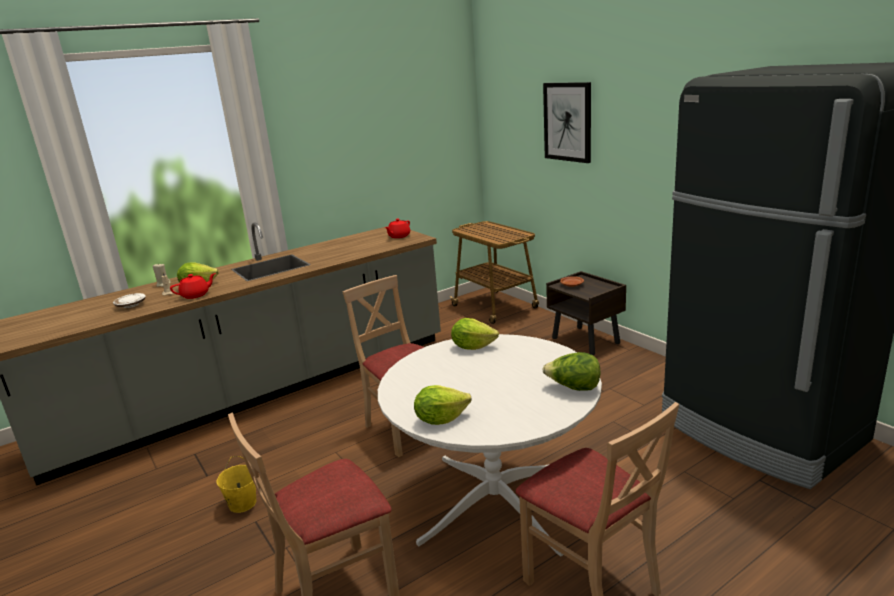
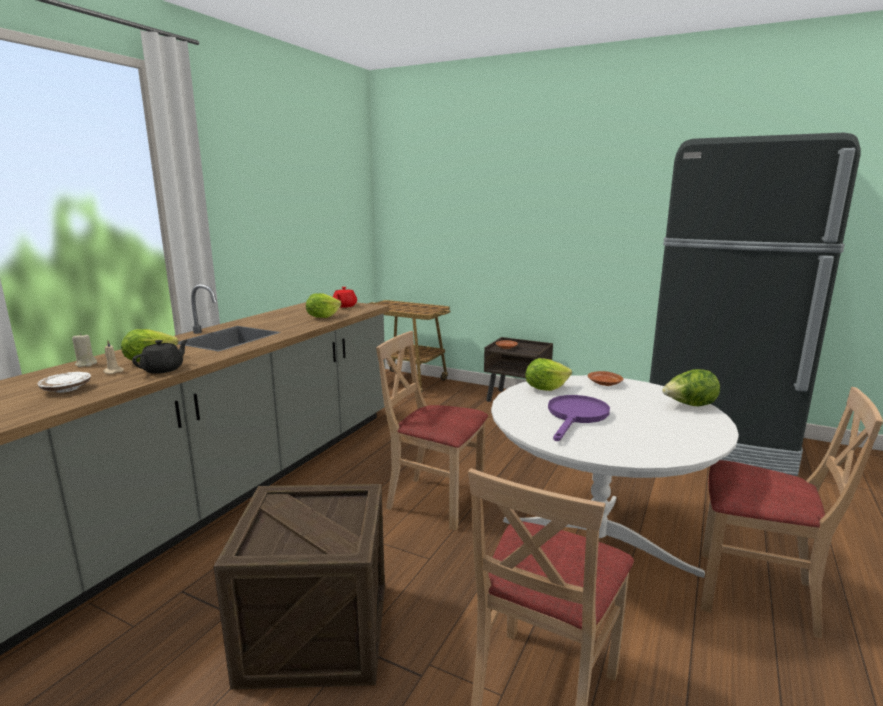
camera: 30 degrees left, 5 degrees down
(196, 295) = (164, 369): red teapot -> black teapot
(242, 504) = (316, 632): yellow bucket -> crate
(440, 419) = (624, 449): lettuce -> lettuce (322, 317)
(452, 380) = (576, 416): none -> purple frying pan
(534, 350) = (604, 384): none -> brown plate
(567, 122) = (488, 199): picture -> none

